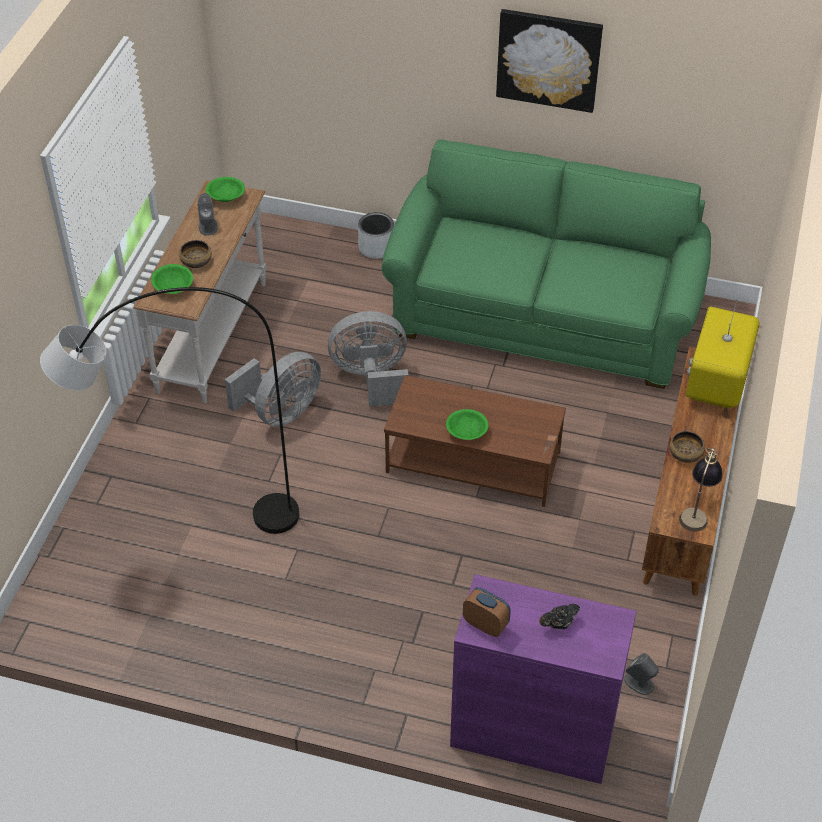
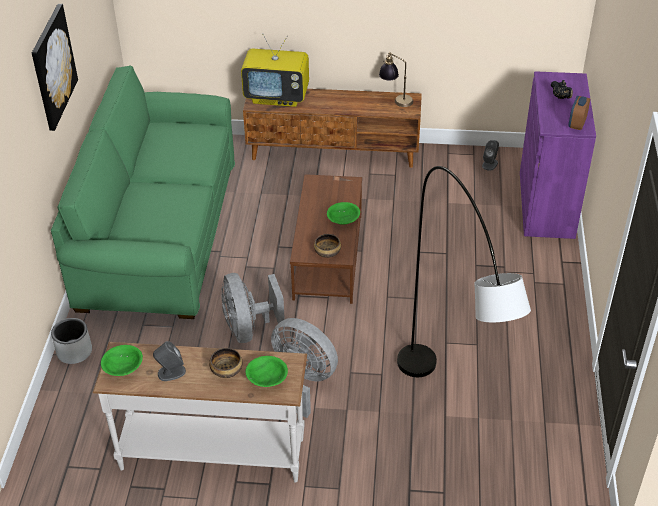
camera: 100 degrees left, 5 degrees down
(685, 454) = (348, 107): bowl -> bowl (327, 252)

